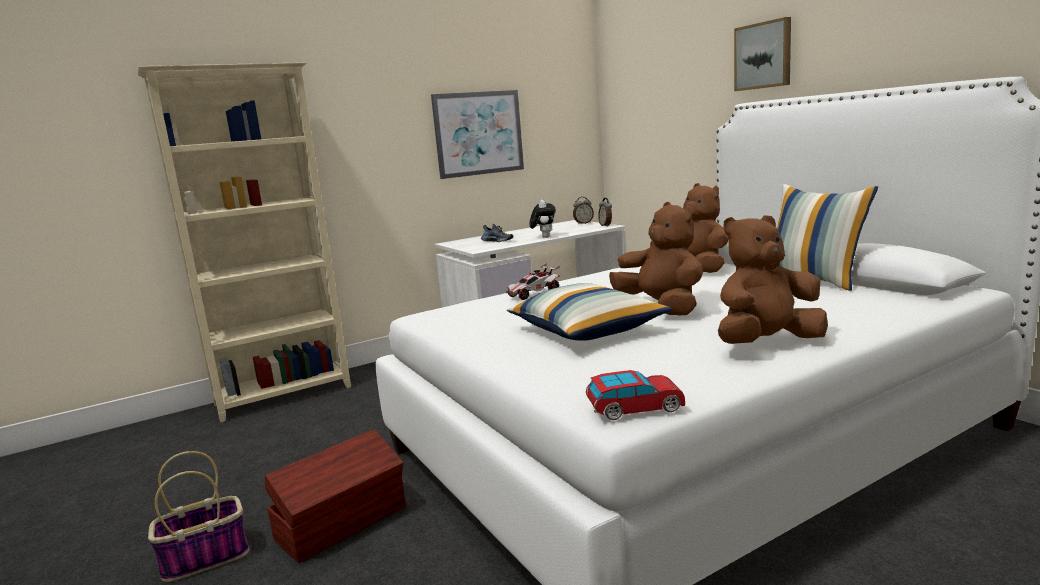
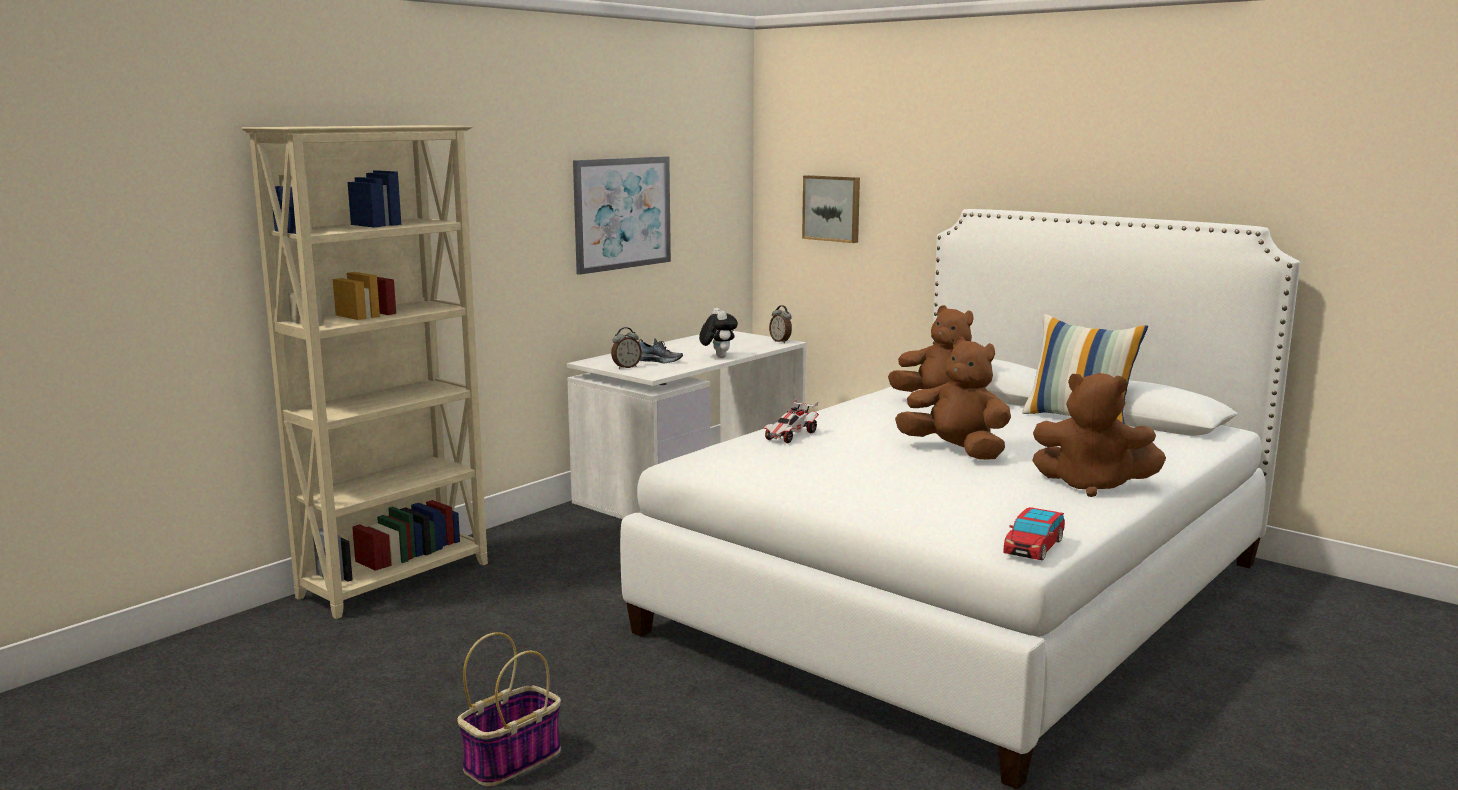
camera: 20 degrees left, 0 degrees up
(344, 523) = (647, 710): brown storage box -> none
(583, 223) = (744, 336): alarm clock -> alarm clock (626, 367)
(587, 331) = (905, 478): pillow -> none
(635, 408) = (1033, 547): toy car -> toy car turned 150 degrees clockwise
(763, 55) = (995, 157): picture -> picture (832, 208)
(766, 343) = (1092, 485): brown plush toy -> brown plush toy turned 120 degrees counterclockwise

